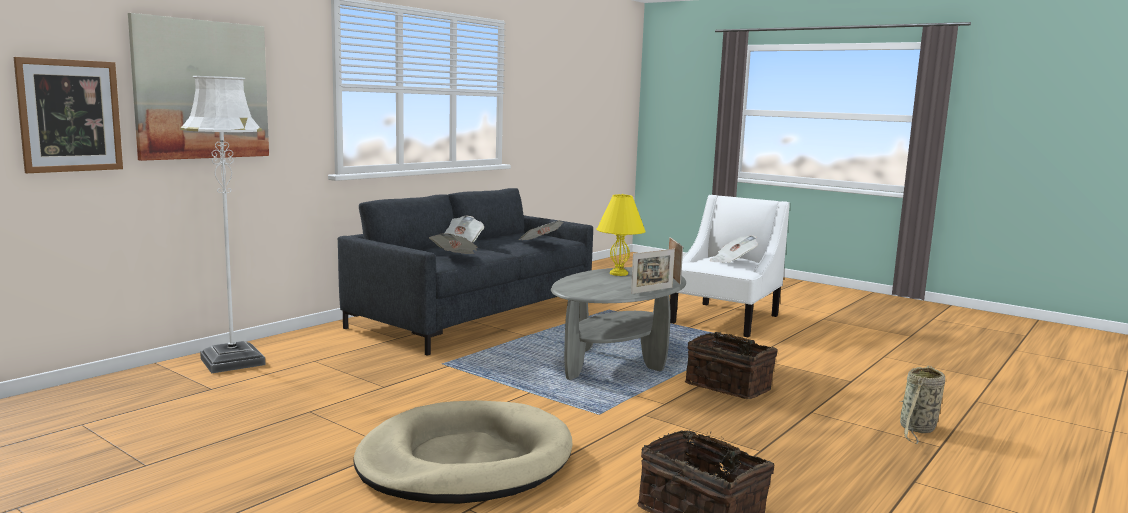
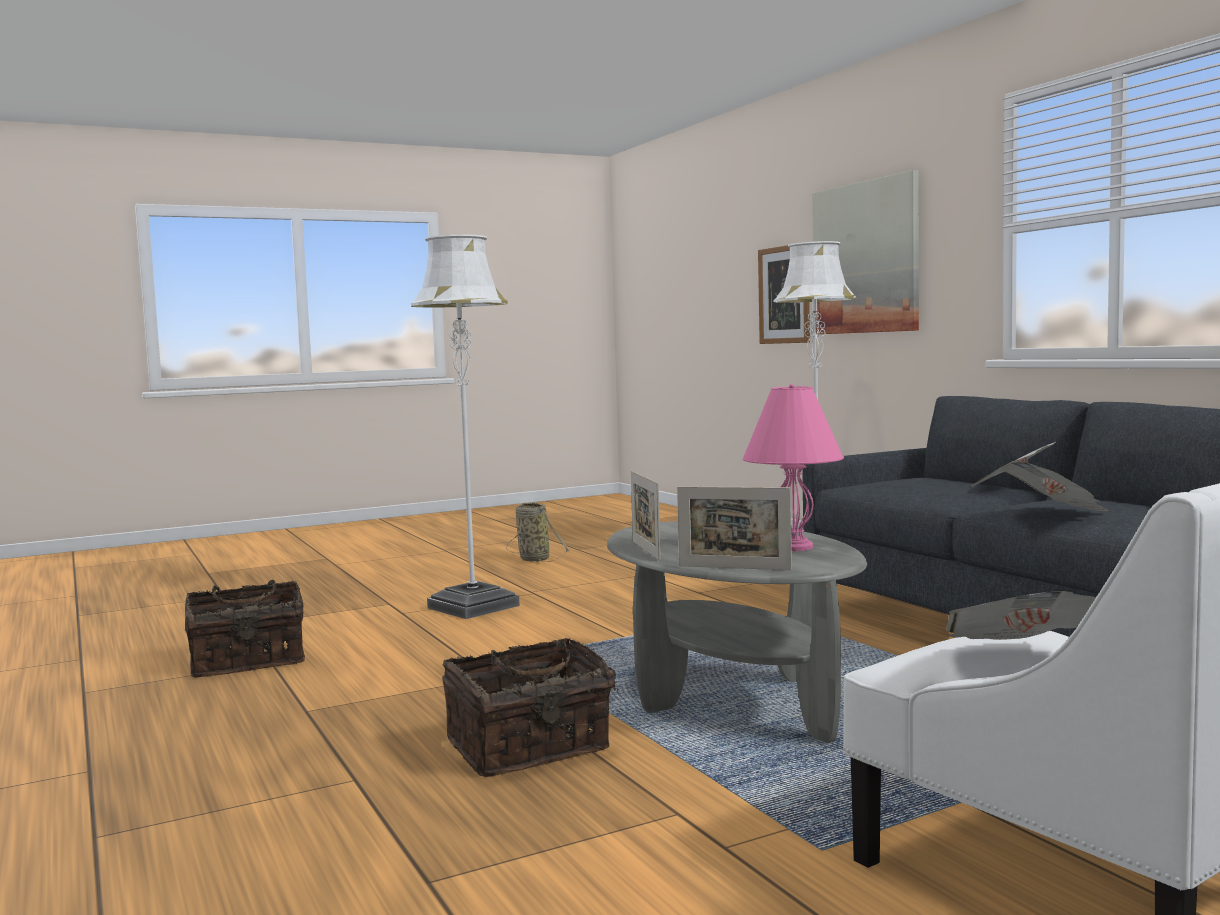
camera: 115 degrees right, 5 degrees down
(455, 257) = (885, 487): newspaper -> none
(465, 461) = (473, 607): beige dog bed -> white floor lamp
(618, 274) = (793, 547): yellow table lamp -> pink table lamp
(917, 429) = (162, 845): basket -> basket (533, 559)

